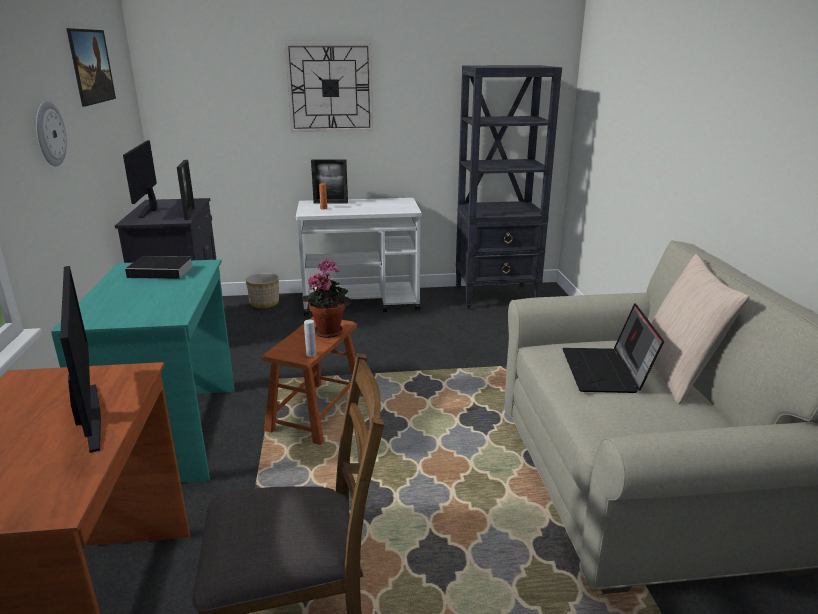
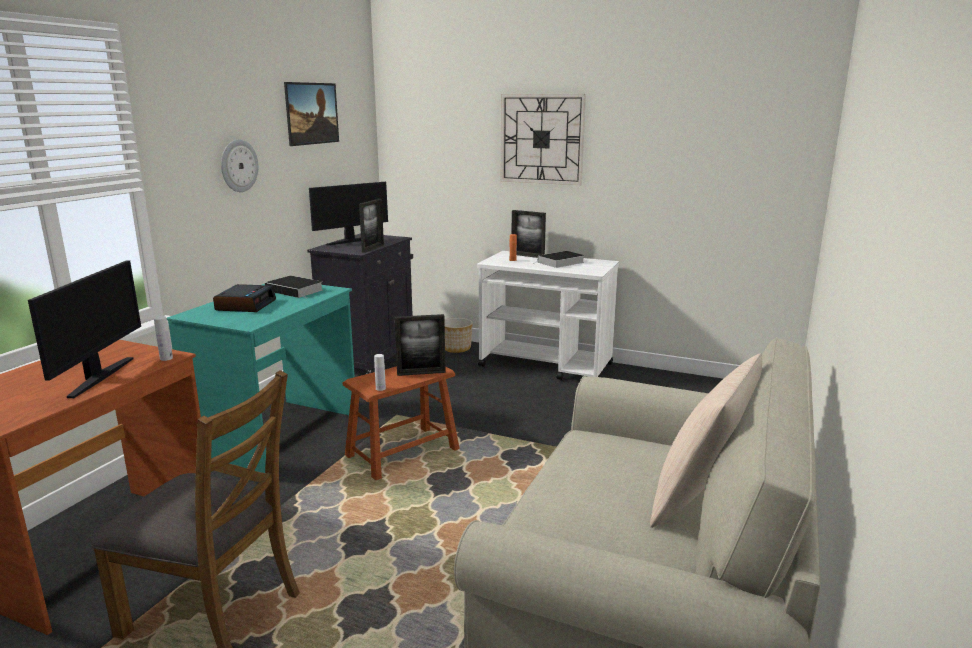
camera: 30 degrees right, 5 degrees down
(130, 297) = (245, 305): none -> alarm clock
(139, 375) = (166, 358): none -> white bottle
(150, 210) = (351, 241): monitor -> monitor turned 150 degrees counterclockwise
(329, 331) = (421, 373): potted plant -> picture frame
(368, 205) = (560, 262): none -> book
(497, 297) = (700, 390): black bookcase -> none
(606, 372) = (615, 473): laptop -> none

